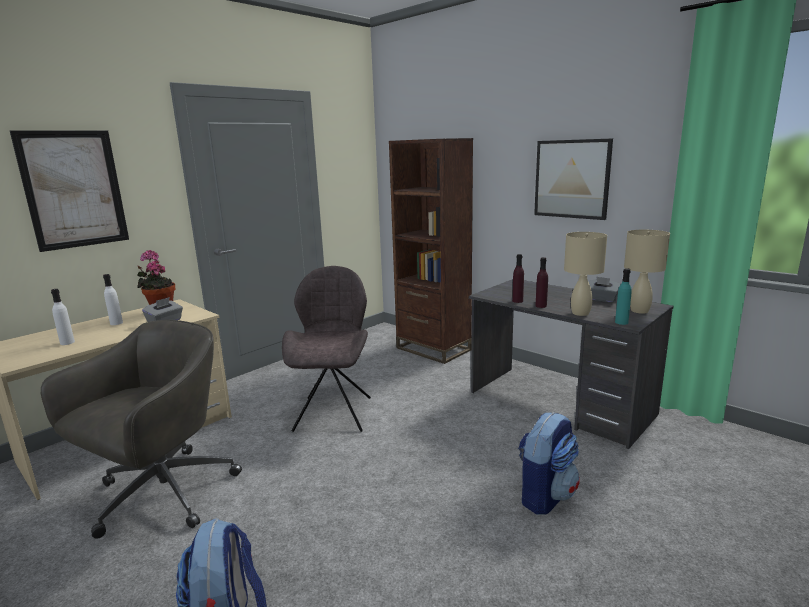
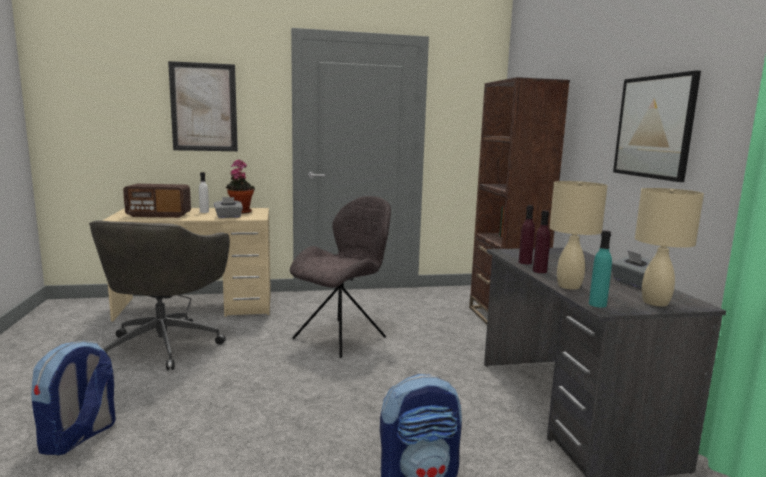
camera: 35 degrees right, 5 degrees down
(67, 342) = (159, 215): white bottle -> radio
(161, 495) = (165, 344): grey office chair -> grey office chair turned 120 degrees clockwise

